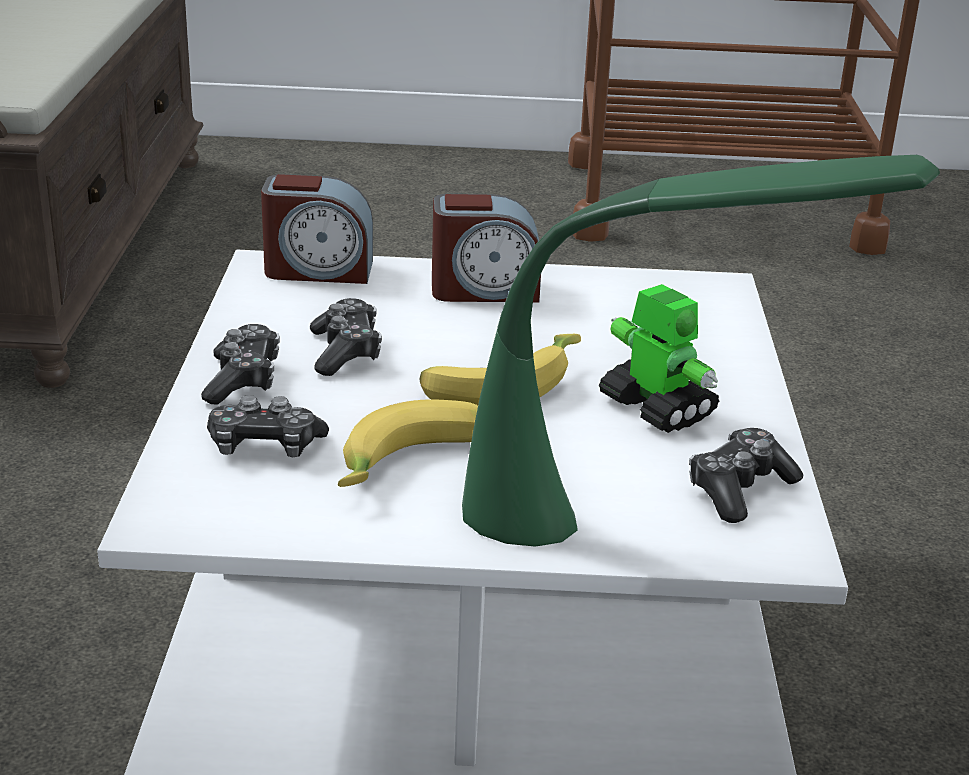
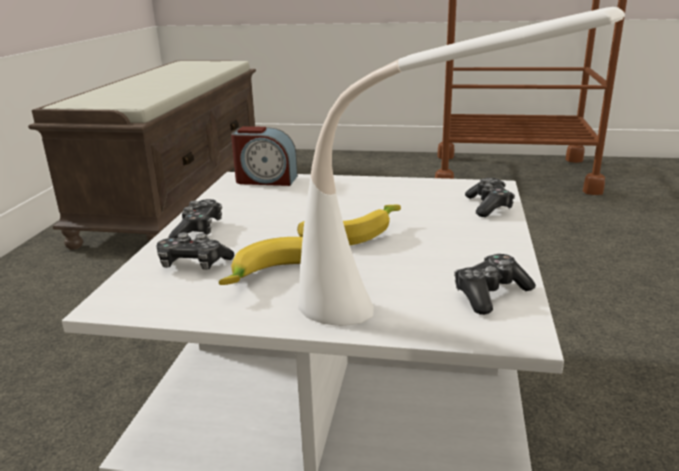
camera: 10 degrees right, 5 degrees down
(345, 351) = (264, 217): game controller -> game controller (489, 206)
(484, 290) = (355, 188): alarm clock -> none
(652, 547) = (422, 328): green table lamp -> white table lamp
(656, 407) = (443, 246): toy robot -> none

